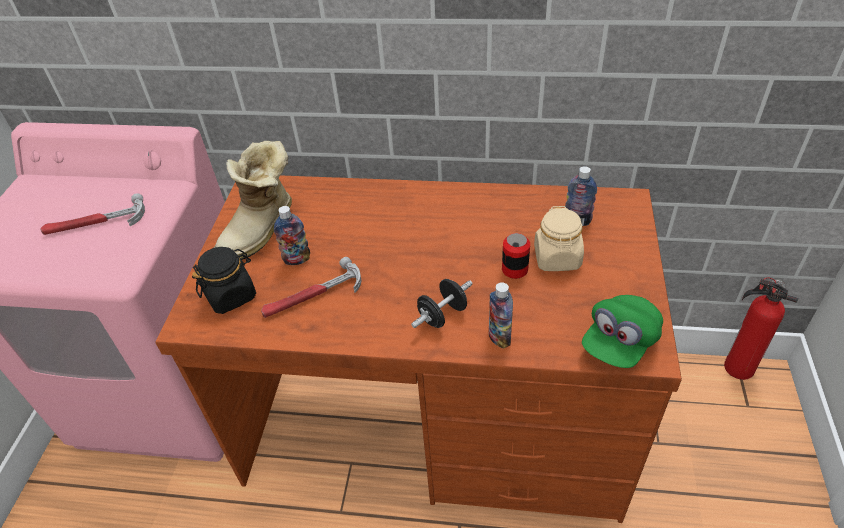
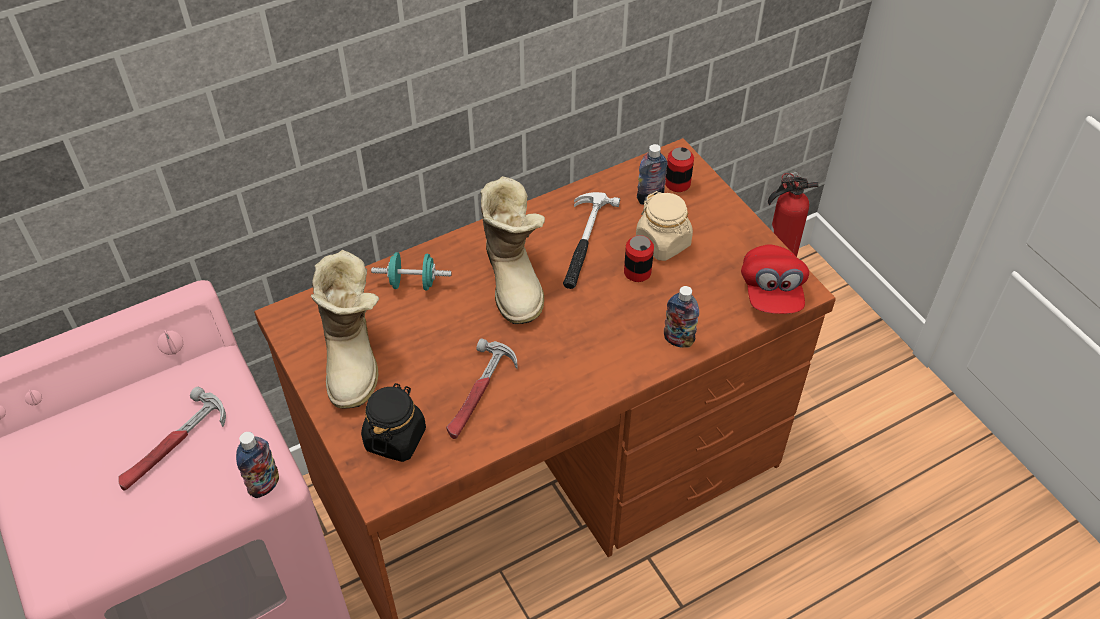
camera: 40 degrees left, 5 degrees up
(297, 259) = (424, 368): bottle -> bottle (264, 485)
(346, 201) = (413, 283): none -> turquoise dumbbell
(417, 231) = (515, 279): none -> boot
(442, 315) = (614, 346): black dumbbell -> none
(493, 229) = (584, 242): none -> hammer
(611, 220) = (677, 183): none -> can
(619, 342) = (771, 292): green cap -> red cap

